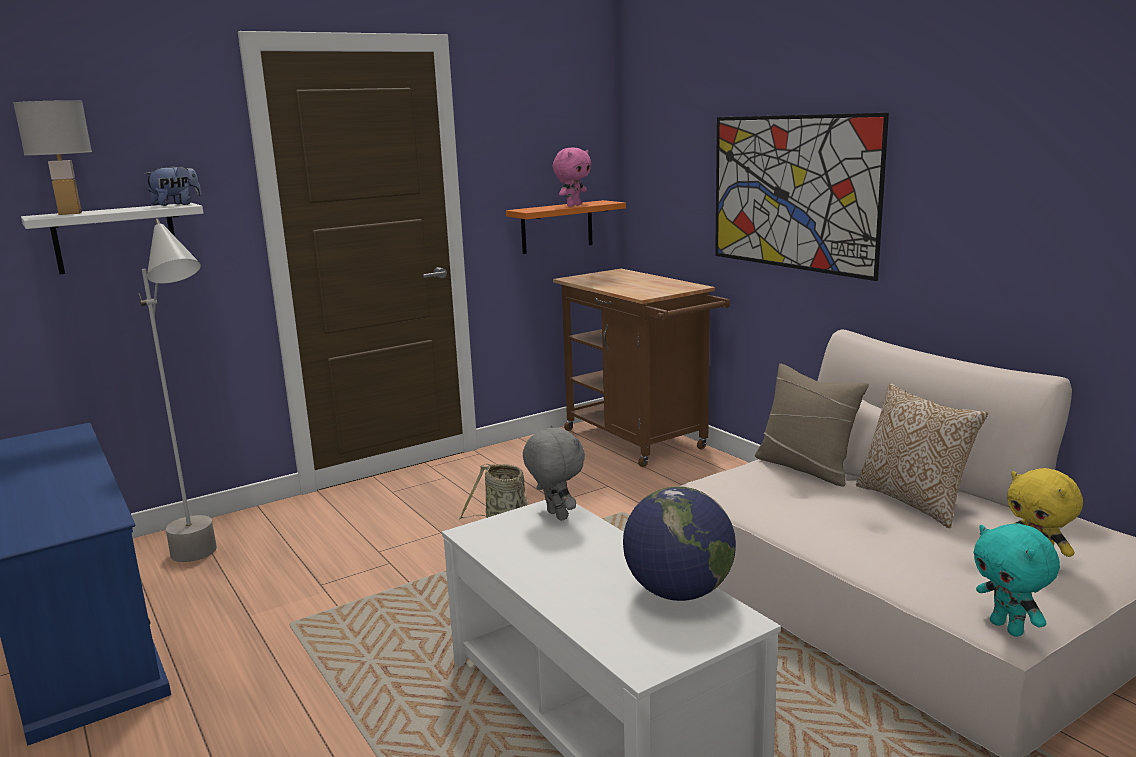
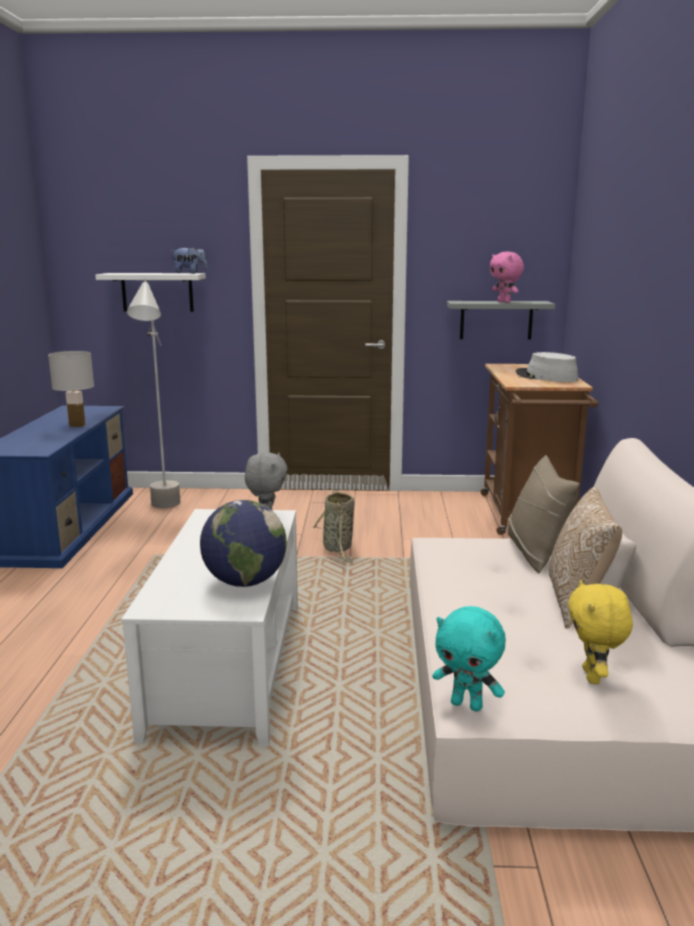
camera: 35 degrees right, 0 degrees up
(69, 213) = (126, 273): white table lamp -> white table lamp (76, 425)
(557, 227) = (496, 320): orange shelf -> grey shelf
(573, 205) = (504, 302): pink plush toy -> pink plush toy turned 75 degrees clockwise
(649, 283) = (546, 377): none -> grey hat
(792, 192) = (636, 302): picture -> none
(1008, 628) = (467, 705): turquoise plush toy -> turquoise plush toy turned 75 degrees counterclockwise

